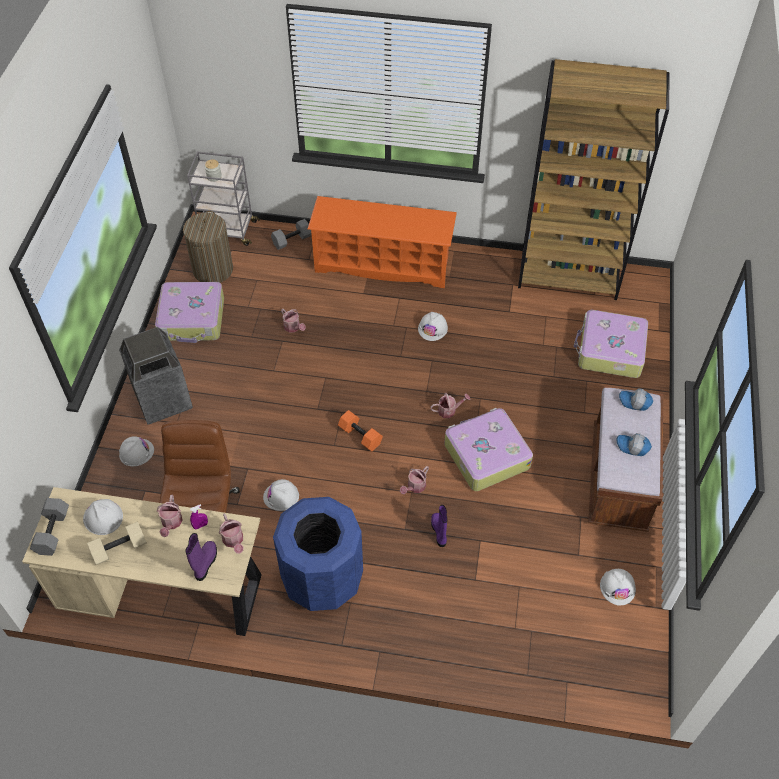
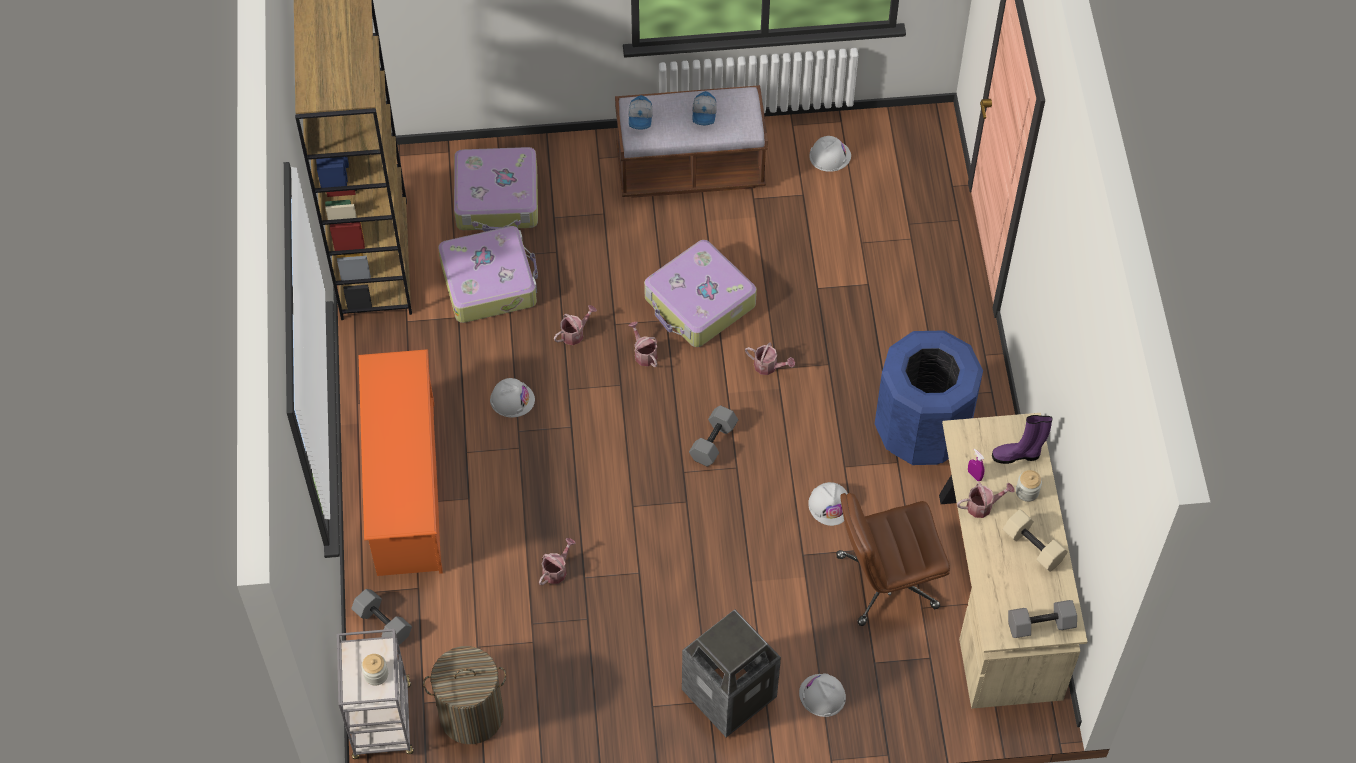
camera: 105 degrees left, 5 degrees up
(103, 517) = (1003, 579): white hard hat -> none
(169, 560) = (1027, 491): none -> jar
(192, 319) = (576, 708): suitcase -> suitcase (489, 282)
(234, 541) = (980, 436): watering can -> watering can (575, 333)
(359, 436) = (714, 443): orange dumbbell -> grey dumbbell
(439, 532) = (820, 329): purple boot -> none

